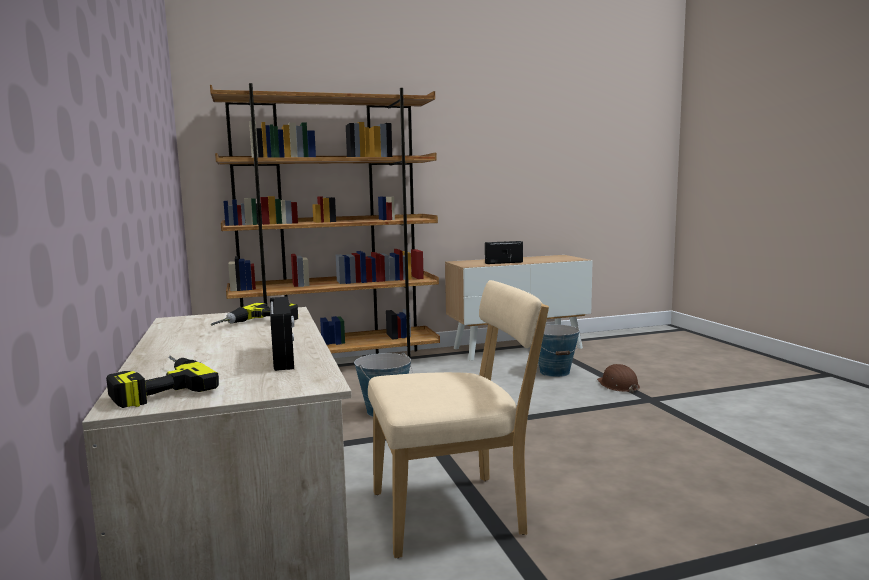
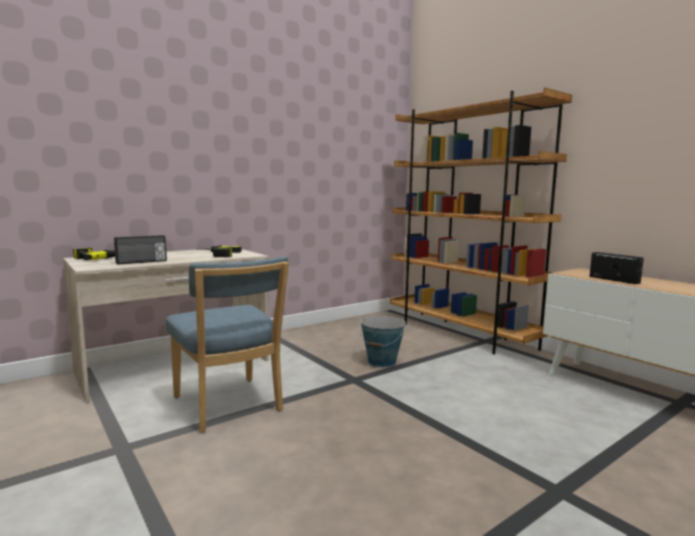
camera: 70 degrees right, 0 degrees up
(454, 512) = (229, 406): beige chair -> blue chair
(555, 372) = (577, 419): bucket -> none
(618, 385) = (586, 464): brown hard hat -> none

